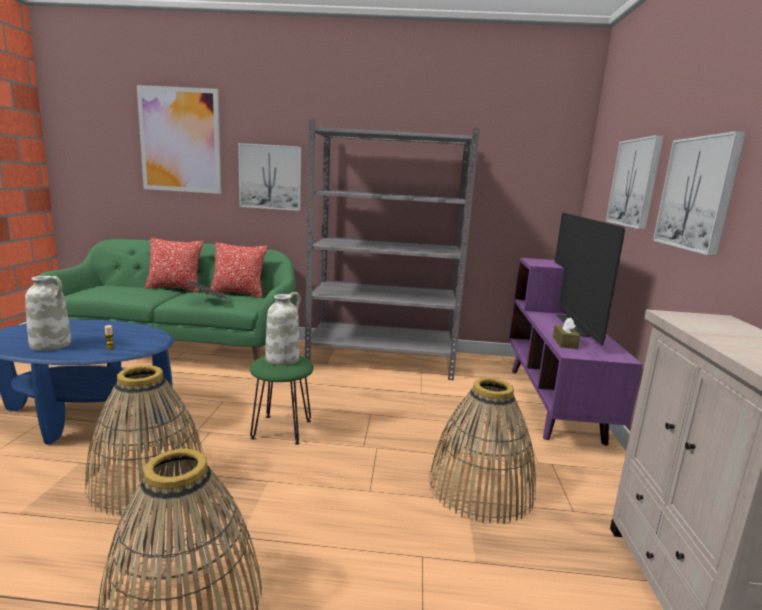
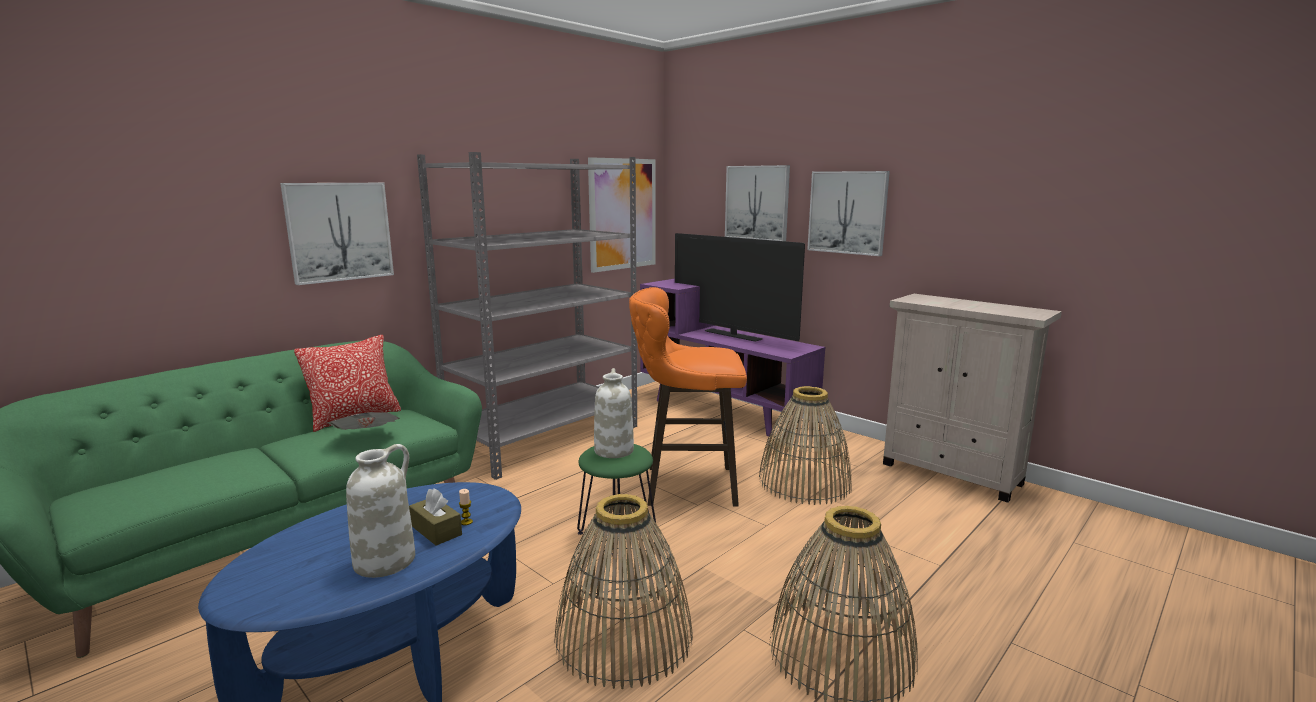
camera: 50 degrees left, 0 degrees up
(175, 288) = (238, 447): pillow -> none
(180, 140) = (157, 184): picture -> picture (622, 214)
(387, 431) = (685, 485): none -> orange stool
(564, 343) = (765, 349): brown tissue box -> brown tissue box (436, 530)

